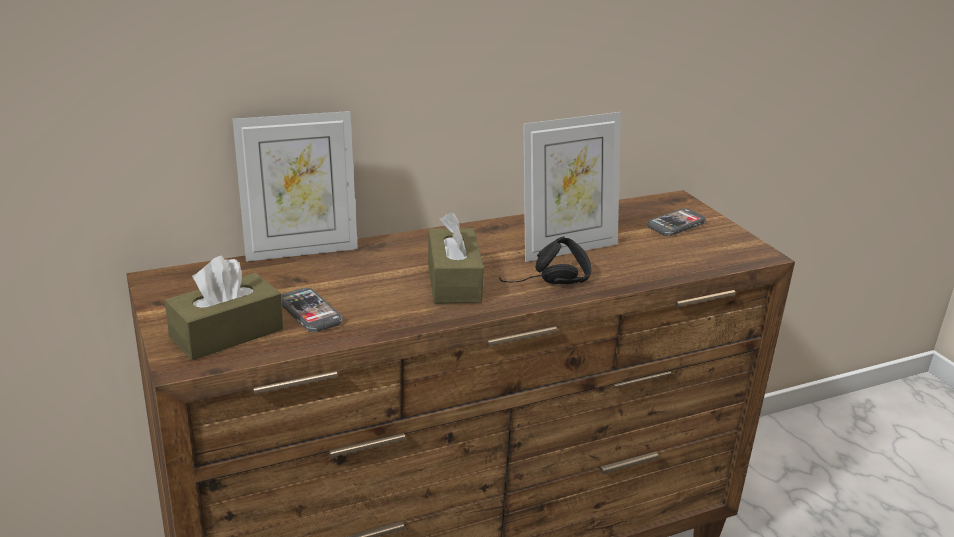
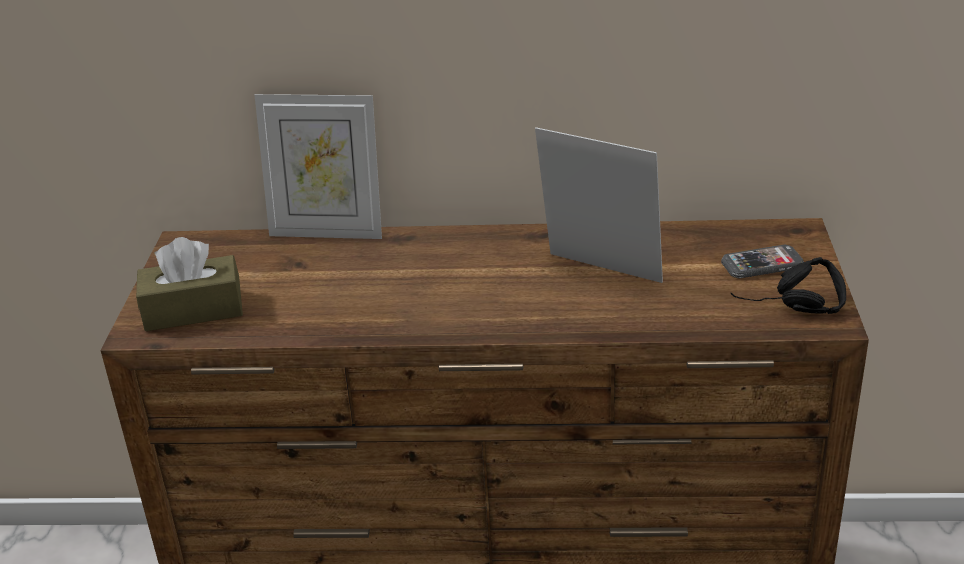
camera: 30 degrees right, 5 degrees up
(310, 312) = (280, 302): phone -> none
(453, 281) = (442, 293): brown tissue box -> none
(547, 284) = (536, 314): black headphones -> black headphones (789, 309)
(566, 248) = (599, 274): picture frame -> picture frame turned 150 degrees counterclockwise

